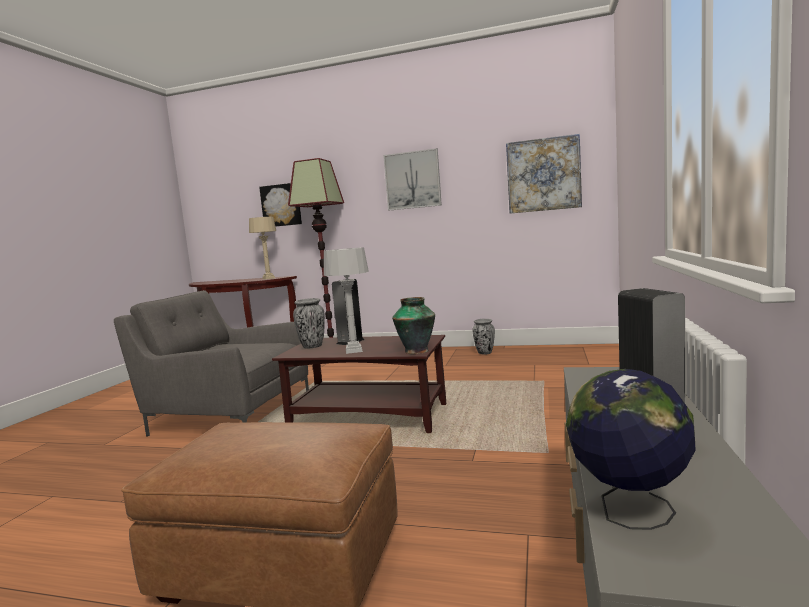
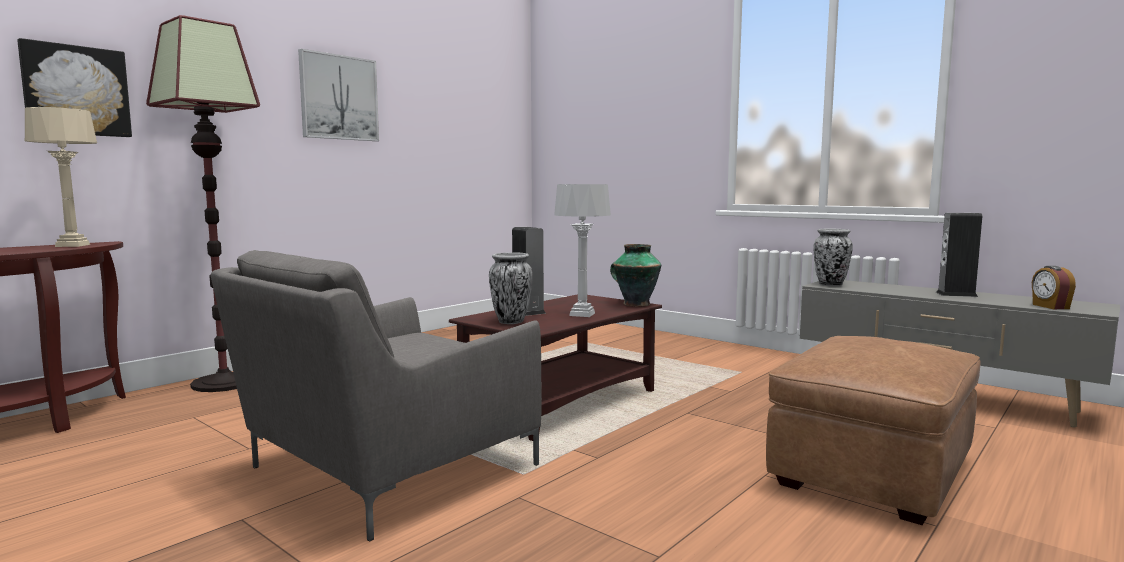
camera: 65 degrees left, 0 degrees up
(484, 353) = (447, 337): vase -> vase (831, 284)
(543, 175) = (479, 123): picture -> none
(629, 513) = (1050, 306): globe -> alarm clock

